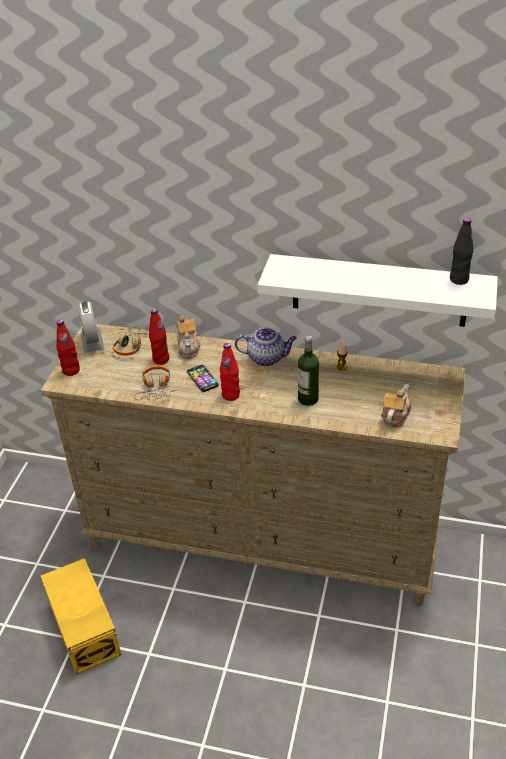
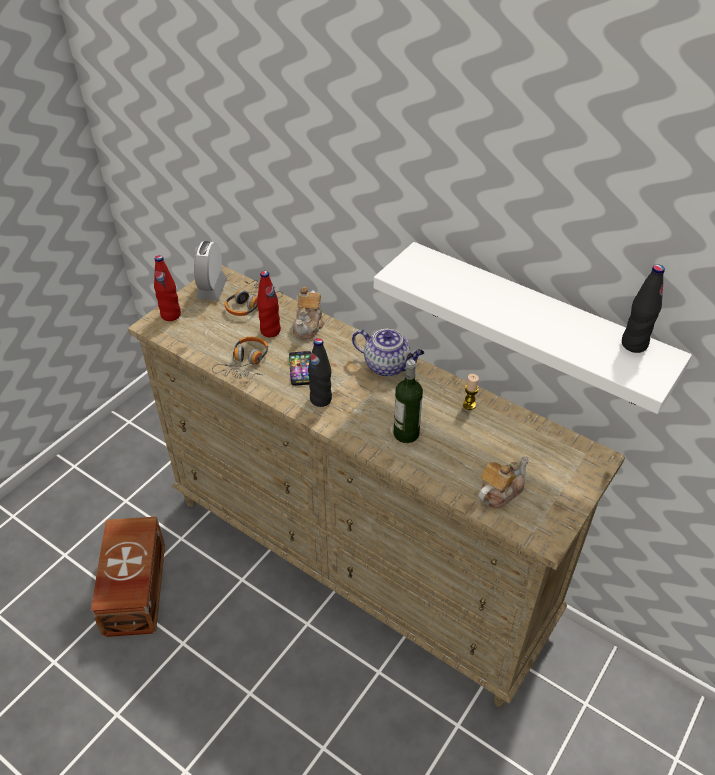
camera: 20 degrees right, 5 degrees up
(83, 629) = (133, 590): yellow storage box -> brown storage box
(230, 395) = (320, 399): red bottle -> black bottle

